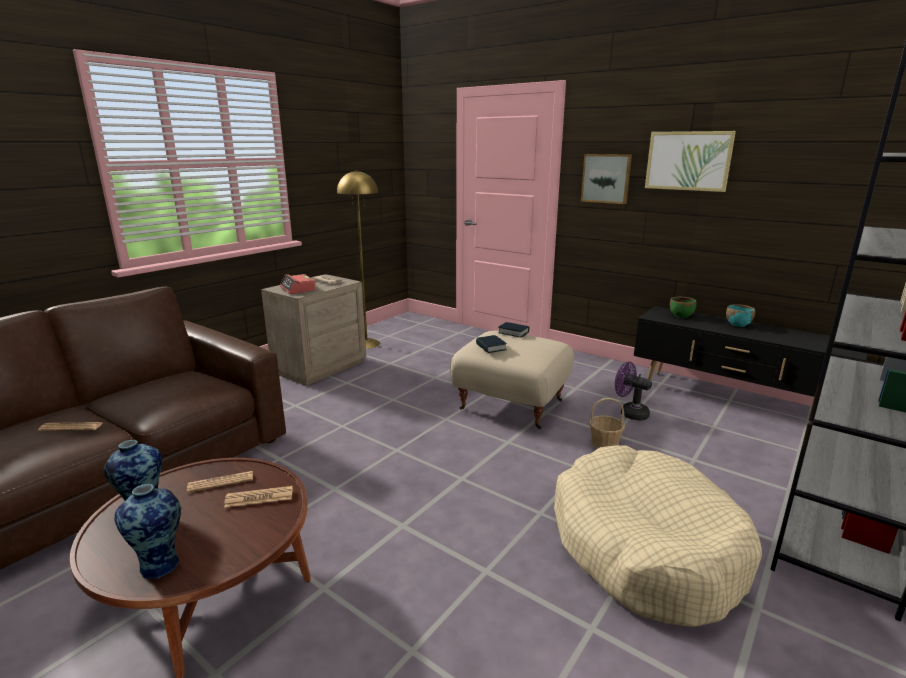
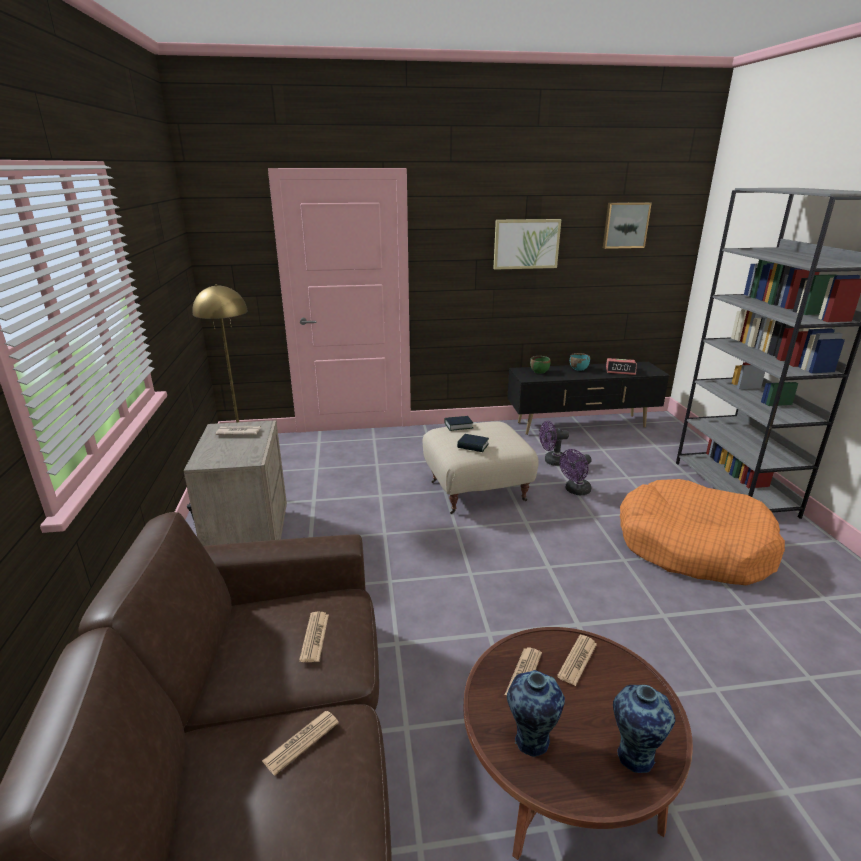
camera: 45 degrees left, 5 degrees up
(171, 393) = (314, 637): none -> newspaper
(298, 289) = (232, 454): alarm clock -> alarm clock (620, 371)
(605, 443) = (575, 491): basket -> purple fan
(606, 178) = (456, 262): picture -> picture (625, 225)
(644, 547) = (692, 546): beige dog bed -> orange dog bed

